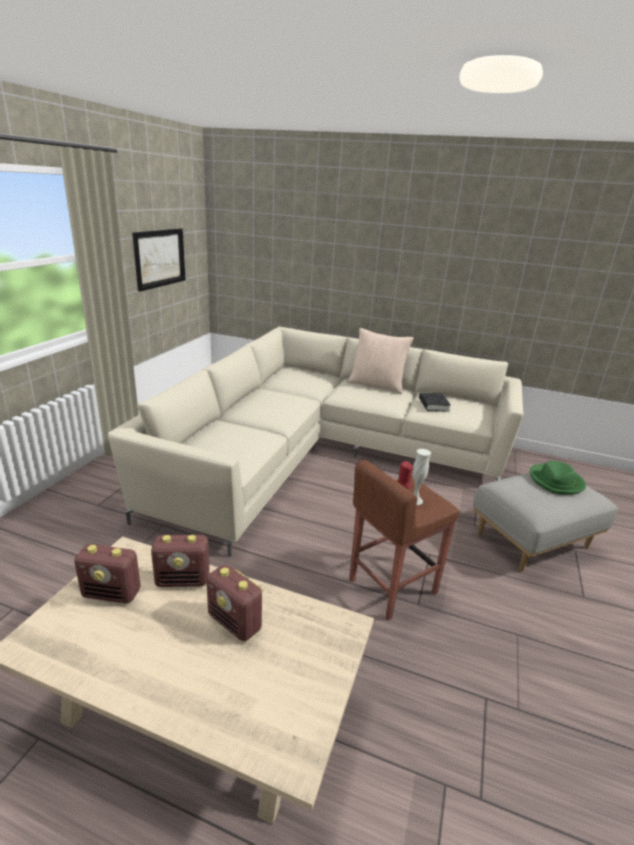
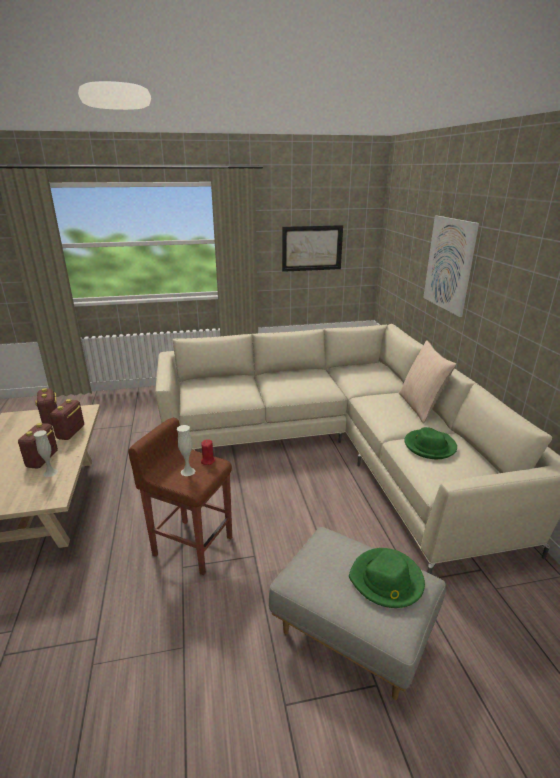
camera: 60 degrees right, 0 degrees up
(183, 580) = (71, 433): radio -> radio turned 45 degrees clockwise
(279, 619) = (50, 472): none -> white vase
(342, 259) = (449, 264): none -> picture
(433, 405) = (429, 446): black book -> green hat

